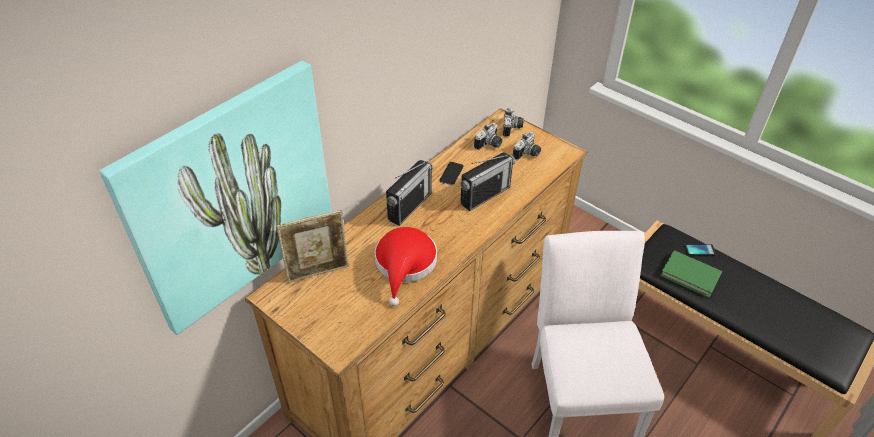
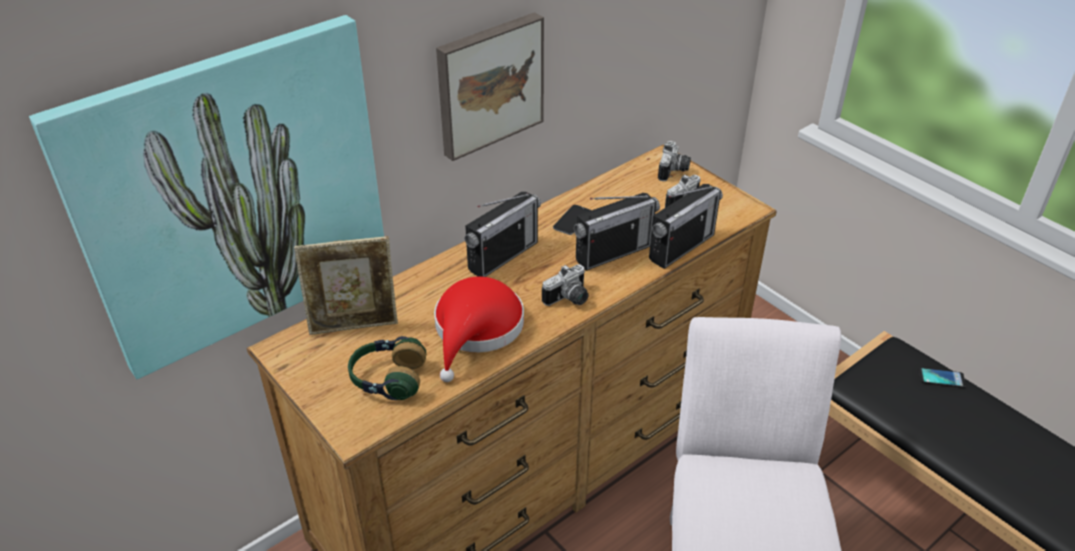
camera: 10 degrees right, 5 degrees down
(352, 309) = (387, 379): none -> headphones
(391, 89) = (488, 84): none -> picture
(489, 145) = (636, 189): camera -> camera (569, 299)
(530, 186) = (681, 247): none -> radio
(690, 275) = (920, 412): green book -> none

